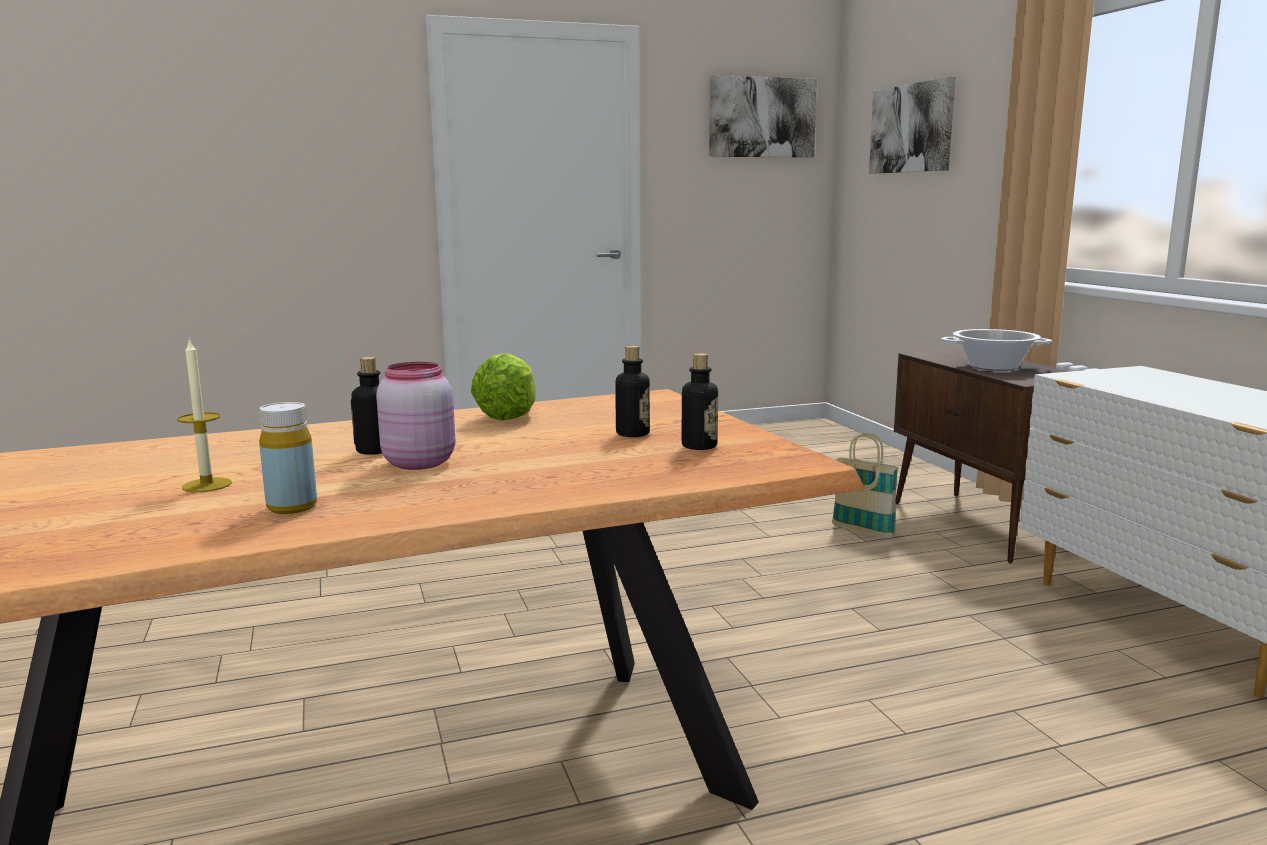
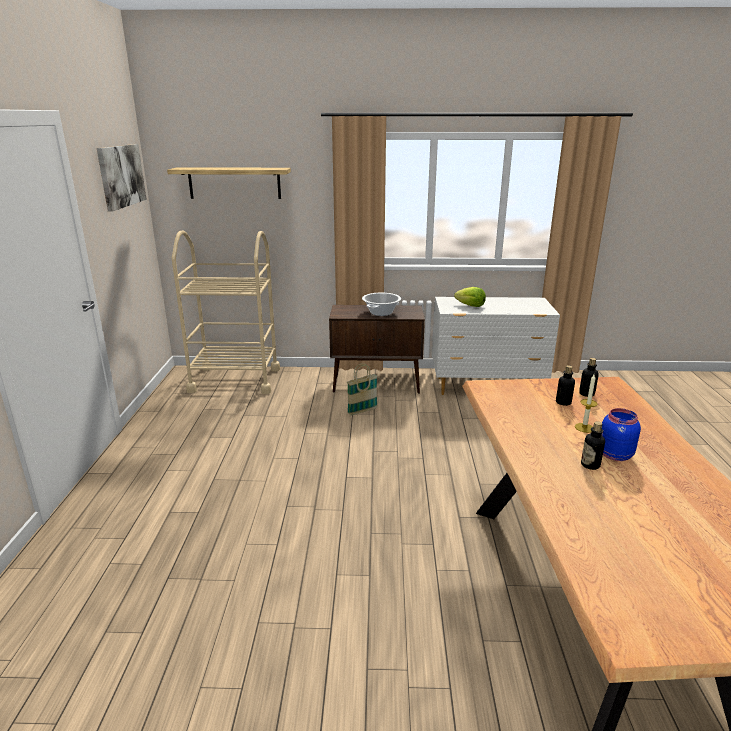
camera: 70 degrees left, 10 degrees up
(207, 485) = (659, 514): candle -> candle (584, 428)
(292, 507) = (690, 489): yellow bottle -> none
(418, 462) = (613, 455): pink jar -> blue jar
(508, 415) = (517, 424): lettuce -> lettuce (470, 306)
(835, 448) = (235, 380): none -> beige cart
(912, 128) = (234, 183): picture -> shelf

